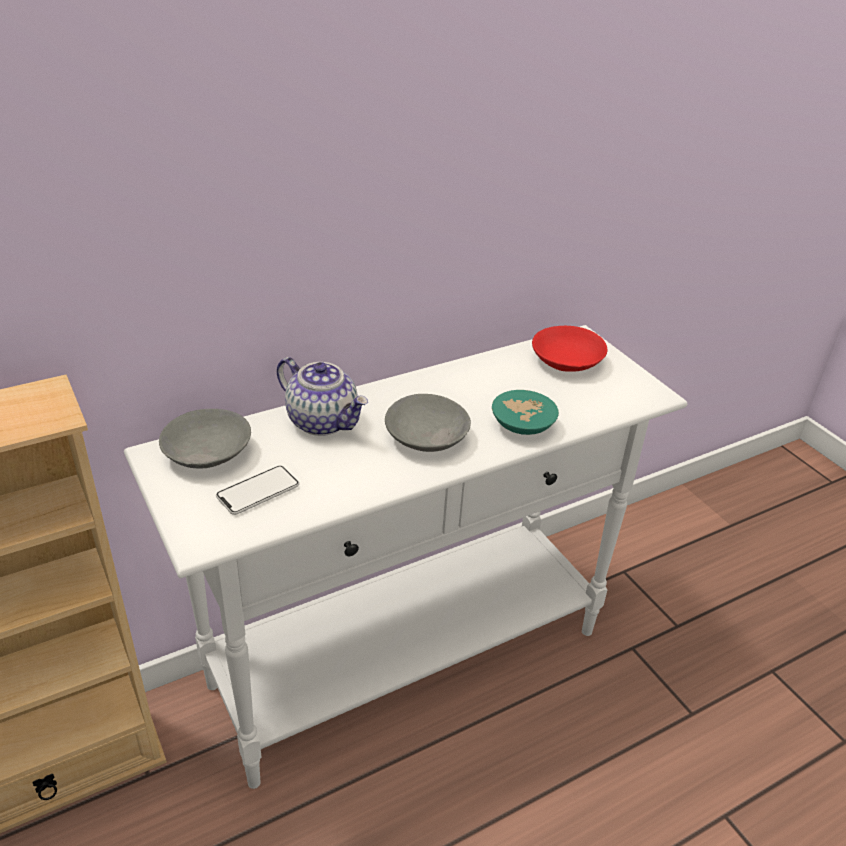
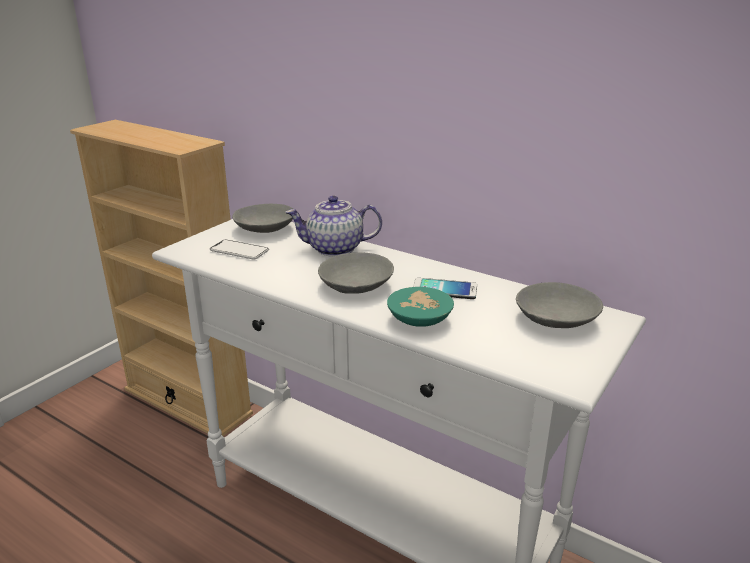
camera: 65 degrees right, 10 degrees down
(323, 421) = (334, 249): teapot -> teapot turned 75 degrees clockwise
(475, 391) = (444, 289): none -> phone
(566, 361) = (554, 319): red bowl -> grey bowl

